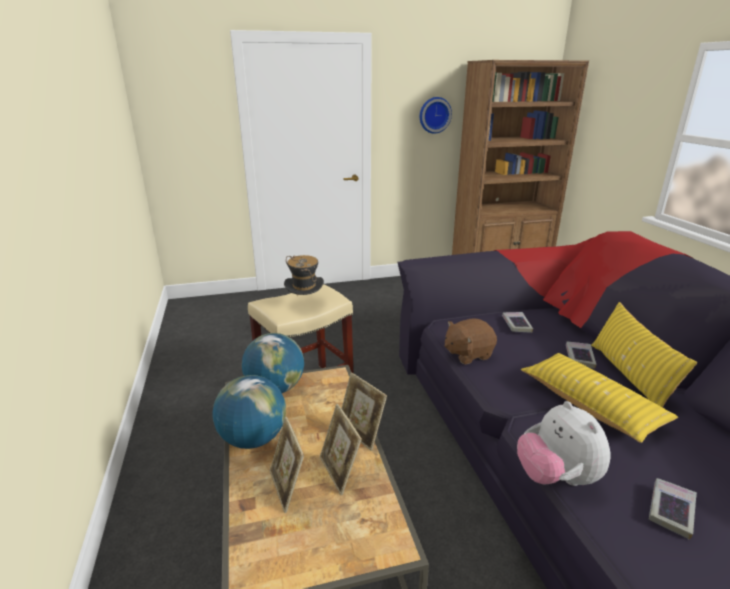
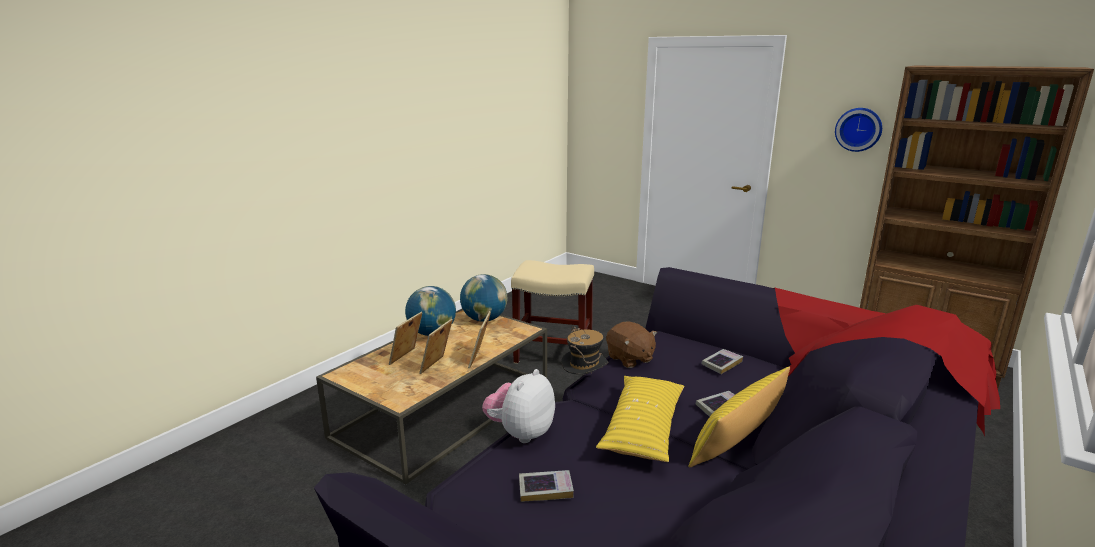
camera: 50 degrees right, 5 degrees down
(305, 304) = (550, 272): hat -> hat (584, 384)
(467, 354) = (630, 359): brown plush toy -> brown plush toy turned 150 degrees counterclockwise

